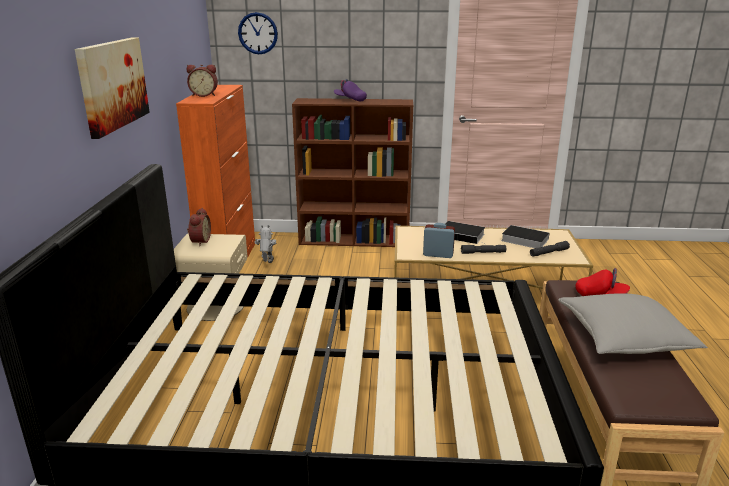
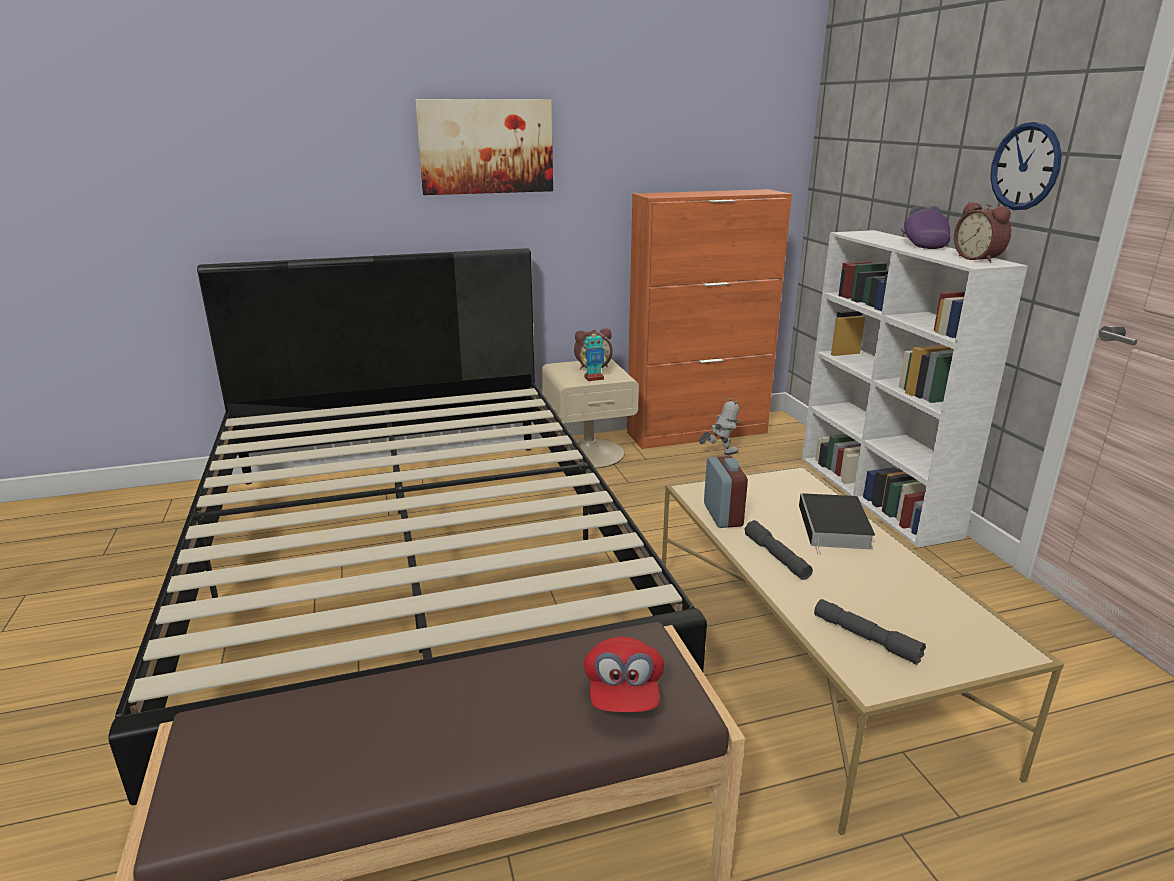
camera: 70 degrees right, 0 degrees up
(204, 95) = (692, 193): alarm clock -> alarm clock (979, 259)
(224, 245) = (594, 378): none -> toy robot
(258, 33) = (857, 118): wall clock -> wall clock (1025, 166)
(355, 240) = (876, 495): brown bookcase -> white bookcase
(523, 240) = (900, 598): book -> none
(624, 339) = (431, 727): grey pillow -> none

